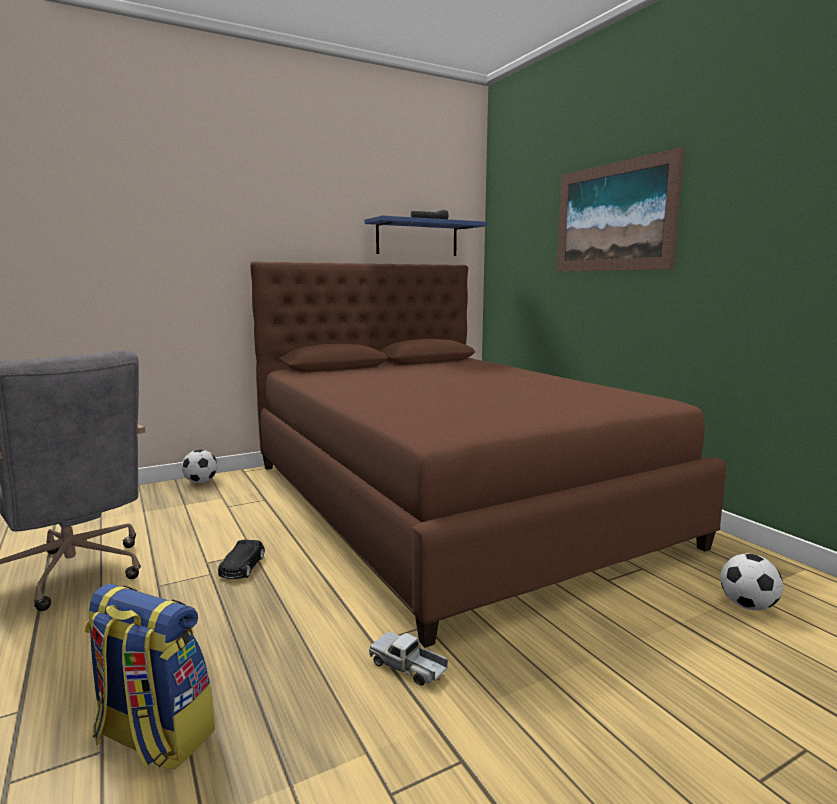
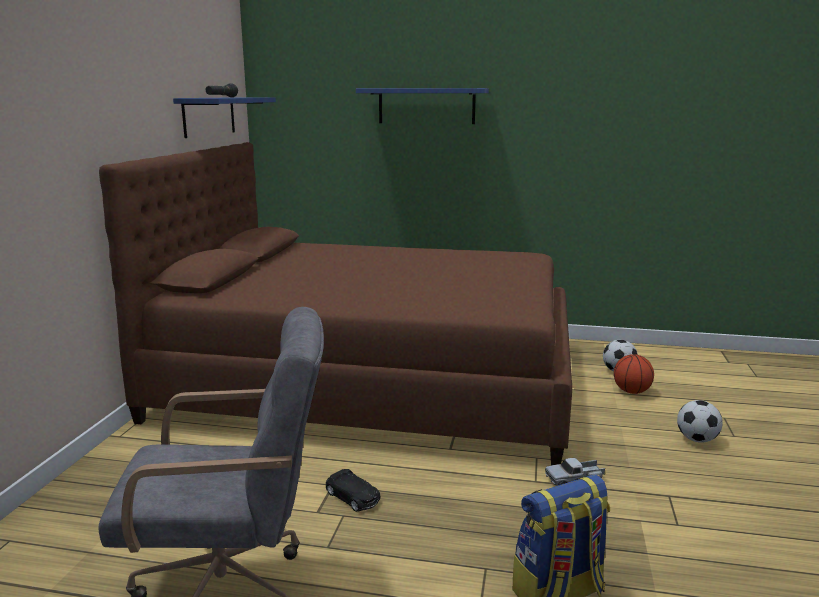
camera: 50 degrees left, 5 degrees up
(201, 482) = (99, 466): football -> football (697, 439)
(613, 217) = (426, 106): picture -> blue shelf
(710, 634) = (631, 392): none -> basketball

